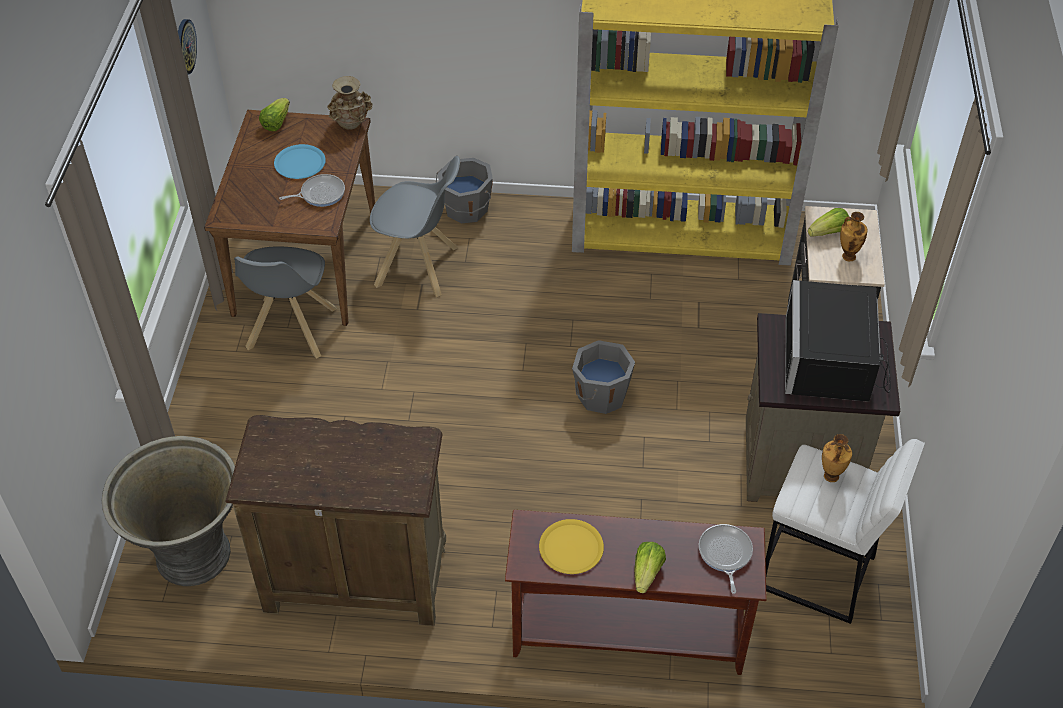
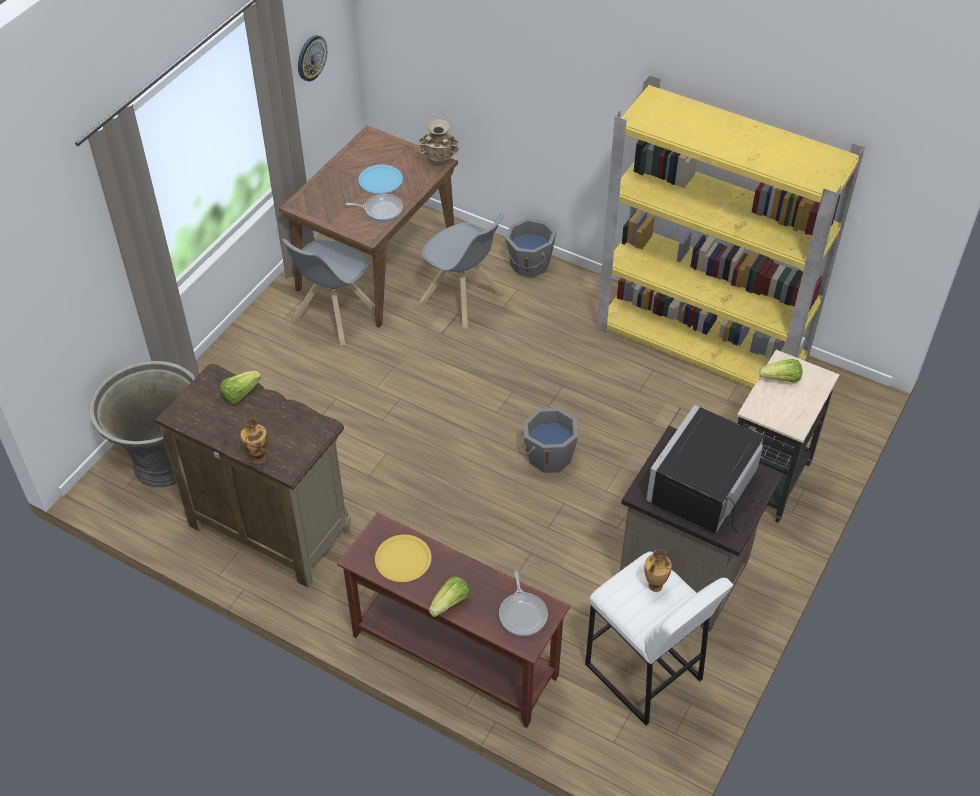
camera: 25 degrees right, 0 degrees up
(276, 122) = (382, 142): lettuce -> lettuce (240, 394)
(725, 554) = (523, 613): frying pan -> frying pan turned 150 degrees clockwise
(848, 256) = (786, 405): vase -> vase (258, 457)

